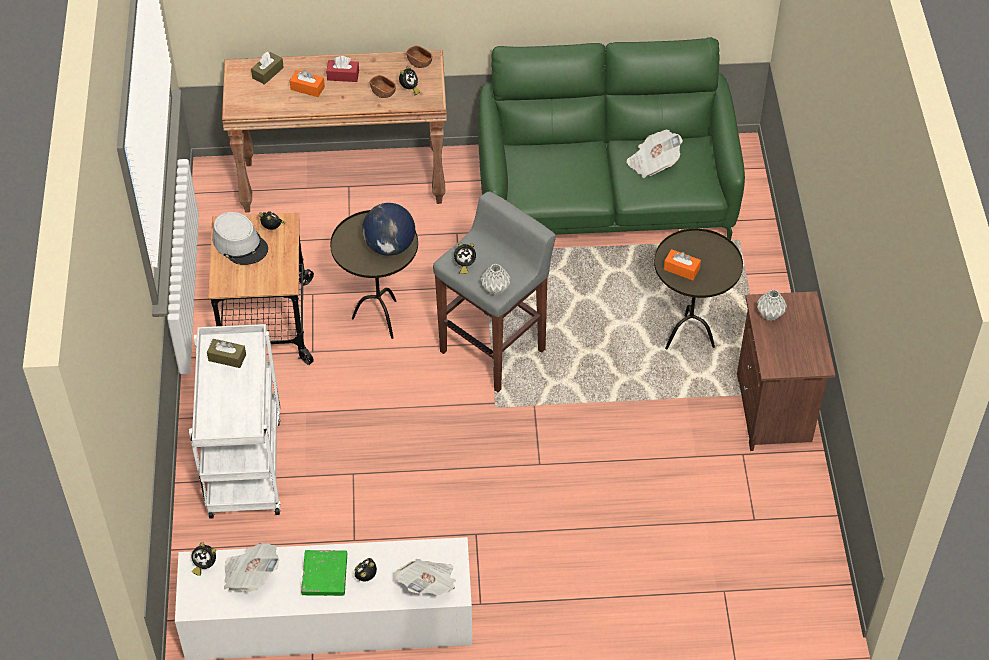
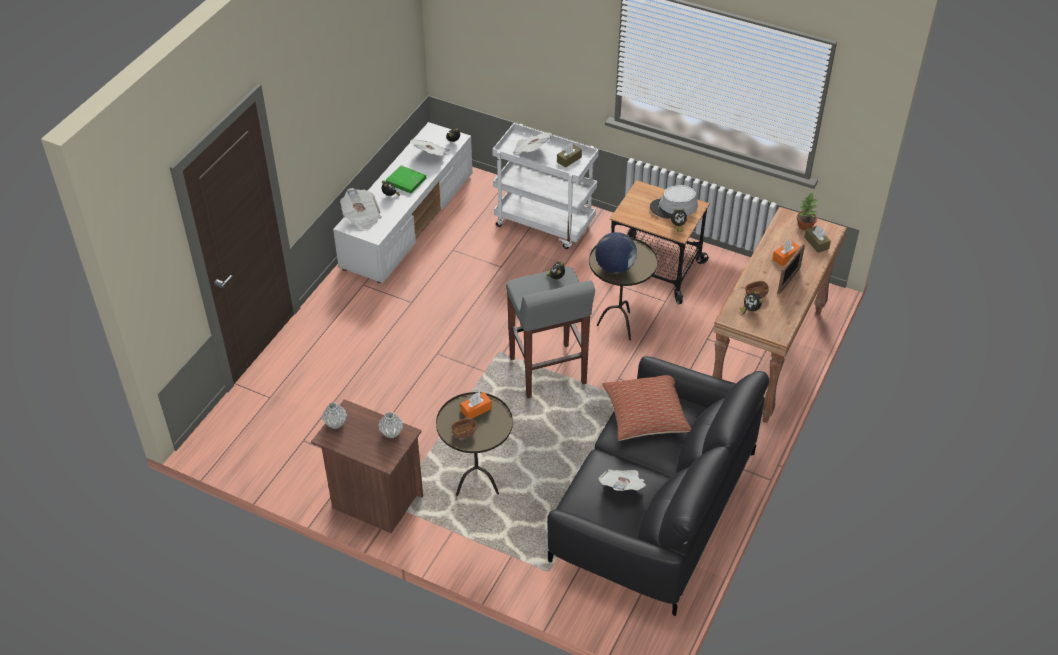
camera: 120 degrees right, 5 degrees down
(232, 404) = (531, 151): none -> newspaper
(244, 89) = (804, 226): none -> potted plant
(343, 75) = (789, 280): red tissue box -> picture frame
(419, 62) = (778, 327): brown bowl -> brown bowl (464, 432)
(496, 290) = (521, 284): grey vase -> grey vase (335, 424)
(552, 180) = (645, 415): none -> pillow
(605, 197) = (654, 506): green sofa -> black sofa

